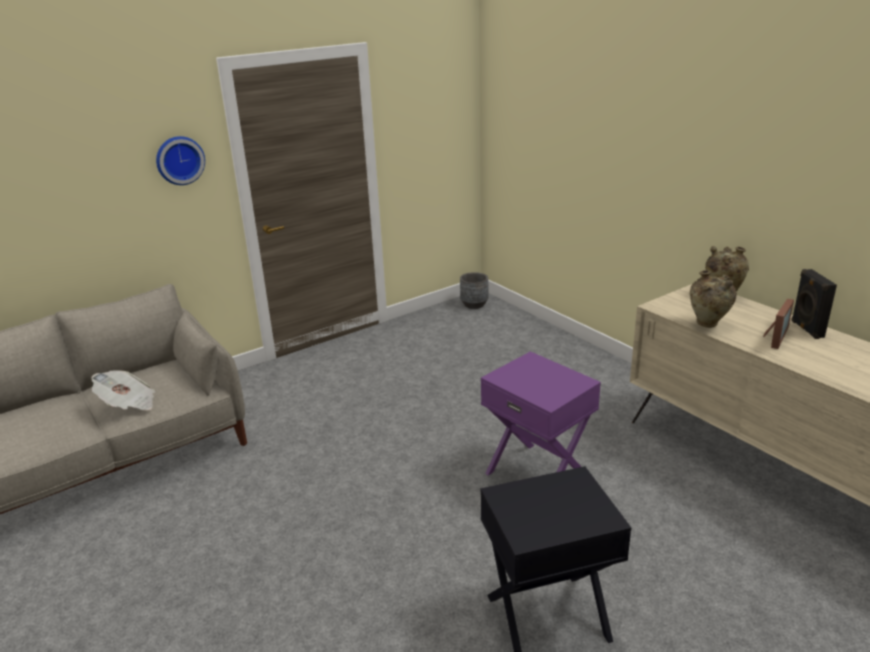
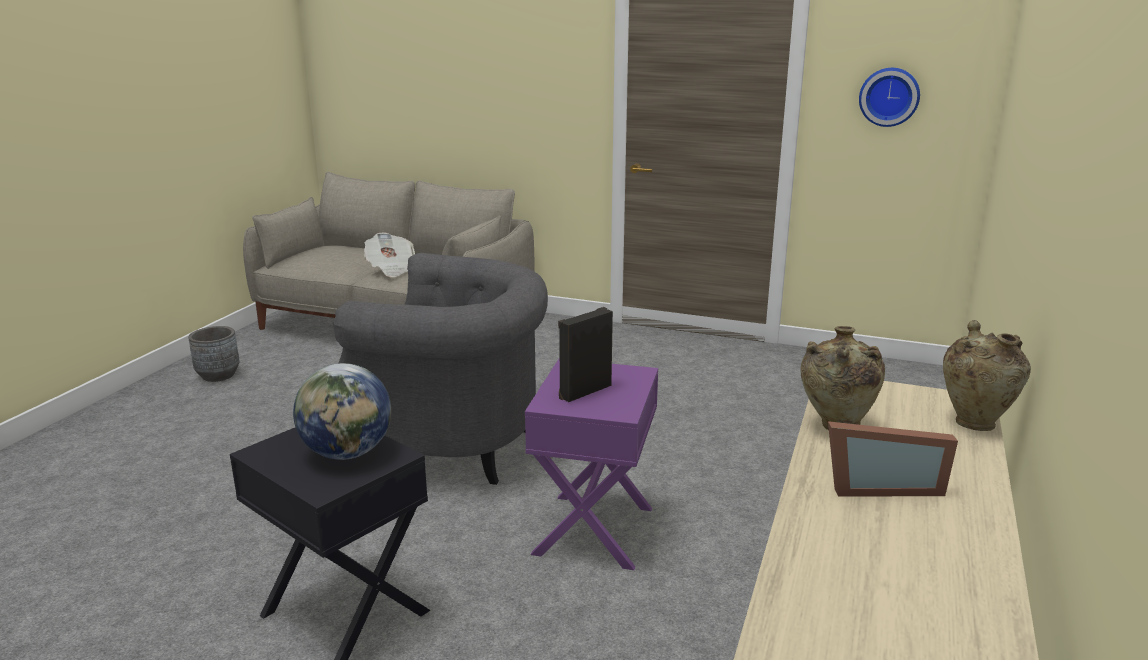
camera: 55 degrees right, 5 degrees down
(179, 160) = (558, 66): wall clock -> wall clock (889, 96)
(373, 499) = (451, 448): none -> grey armchair
(474, 304) = (906, 375): grey planter -> grey planter (218, 375)
(559, 497) = (347, 453): none -> globe
(806, 329) = (967, 514): black speaker -> black speaker (584, 391)

